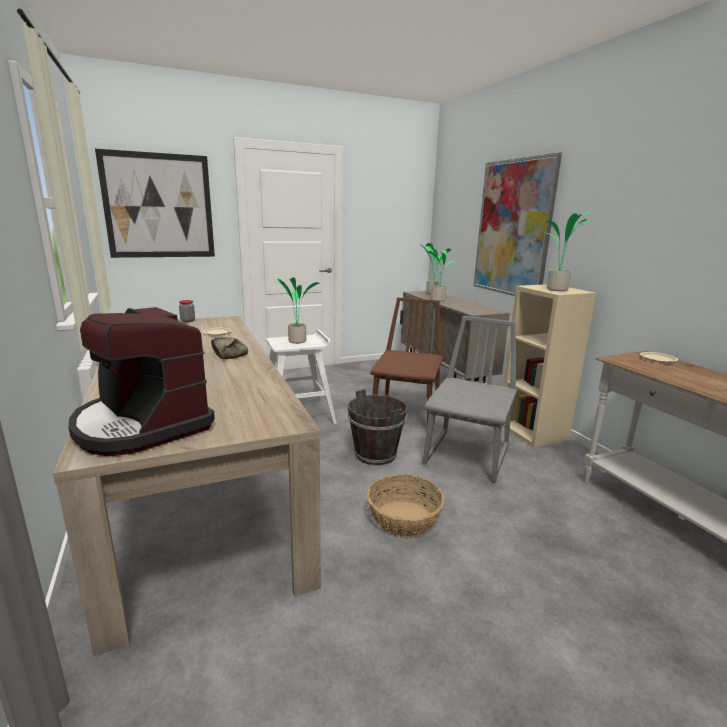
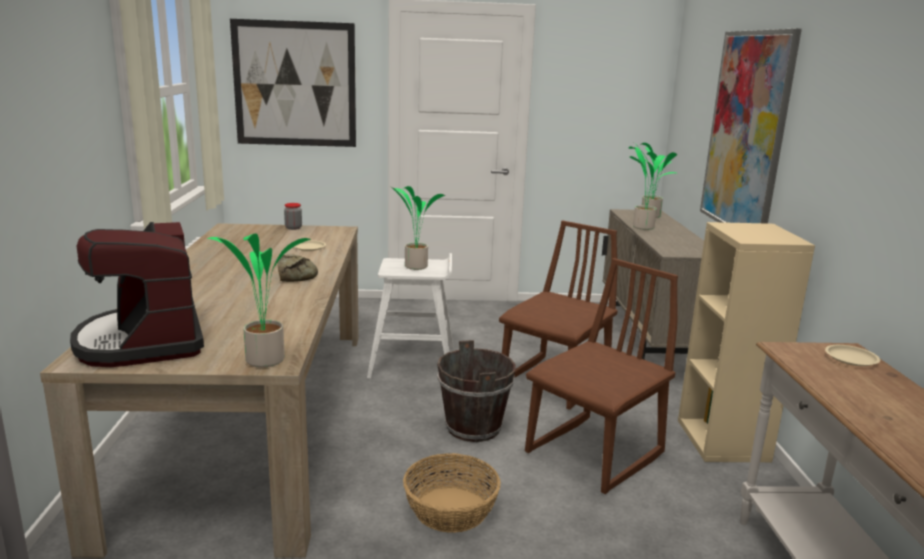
camera: 20 degrees right, 0 degrees up
(468, 456) = (595, 454): grey chair -> brown chair
(556, 290) = (755, 235): potted plant -> potted plant (262, 361)

